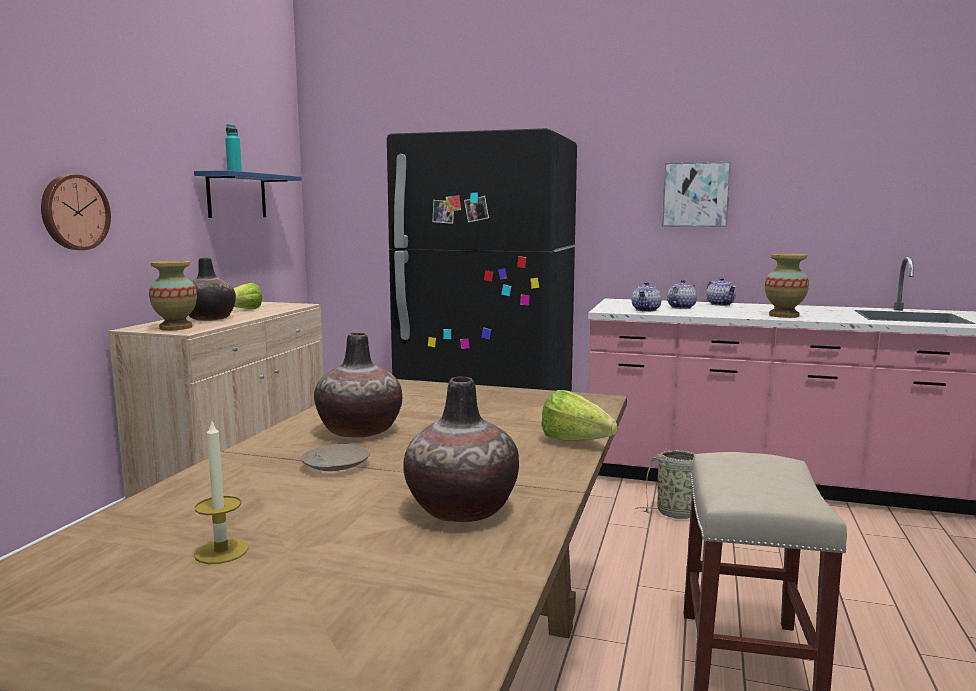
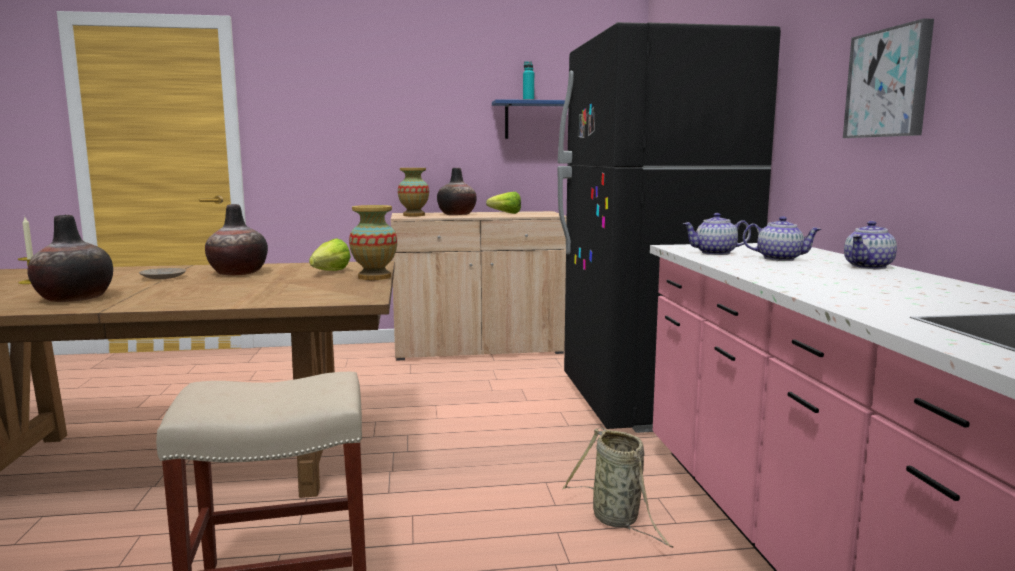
camera: 65 degrees right, 0 degrees up
(73, 212) = (375, 133): wall clock -> none
(580, 443) = (215, 304): lettuce -> lettuce (326, 273)
(783, 315) = (816, 286): vase -> vase (374, 277)

